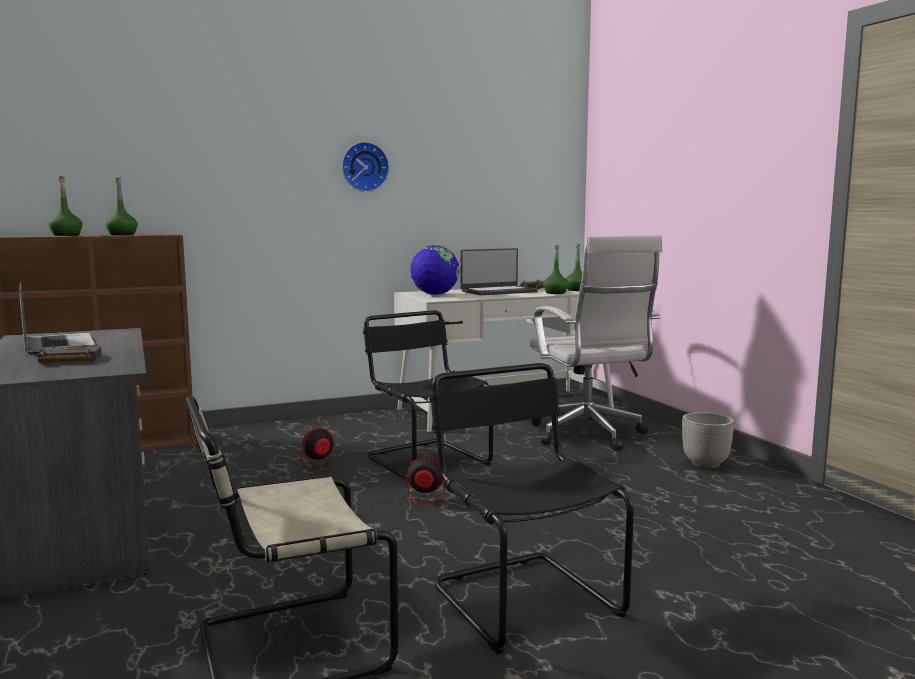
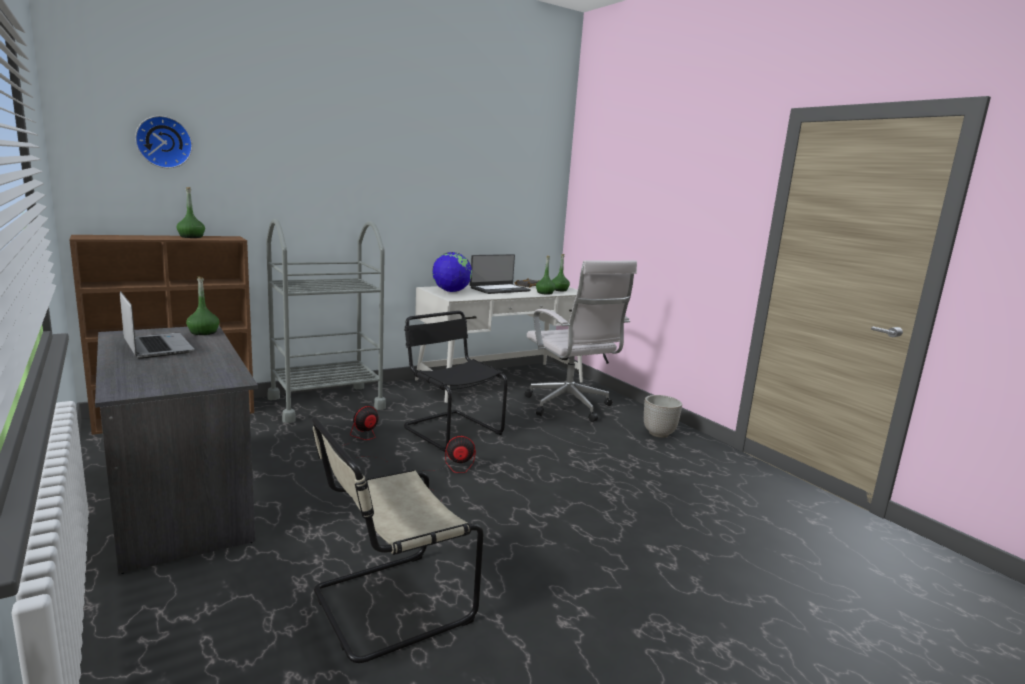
camera: 10 degrees left, 5 degrees up
(66, 235) = (141, 236): green bottle -> green bottle (203, 332)
(69, 360) = (180, 367): black book -> none
(282, 433) = (326, 403): none -> grey cart
(364, 167) = (396, 183): wall clock -> wall clock (164, 142)
(521, 597) = (553, 555): black chair -> none

